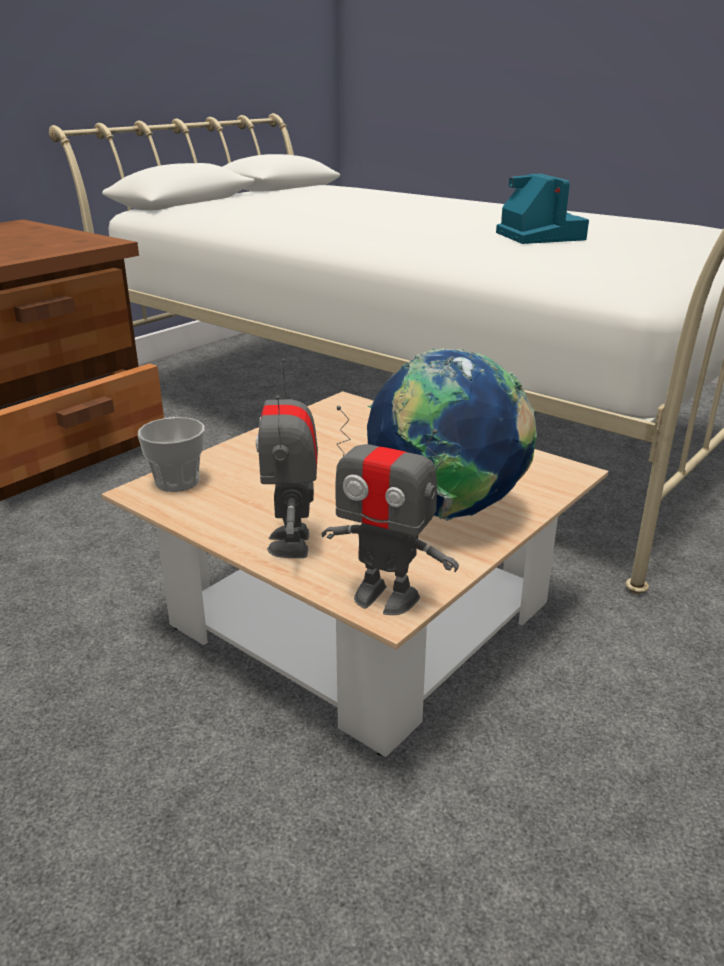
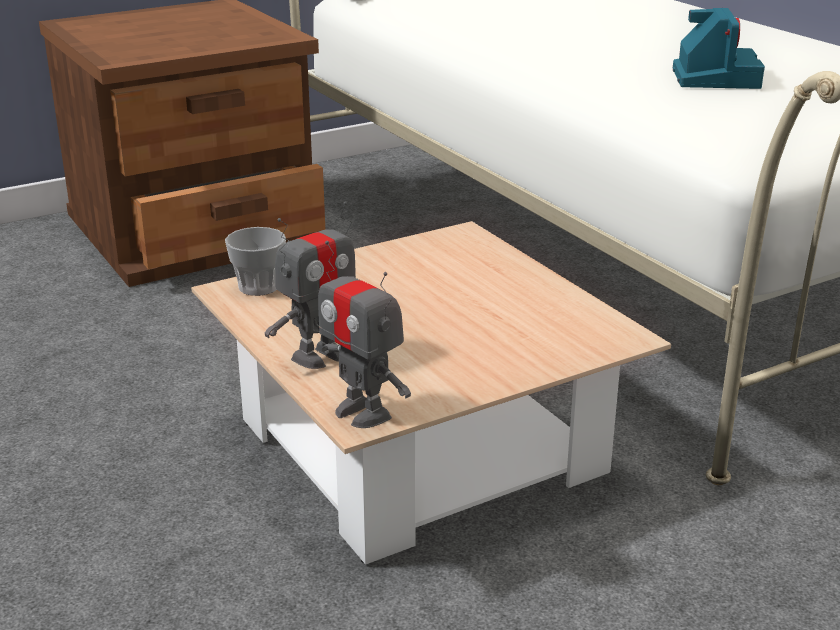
camera: 20 degrees right, 0 degrees up
(292, 543) = (318, 356): toy robot -> toy robot turned 150 degrees counterclockwise
(446, 512) = (474, 354): globe -> none

